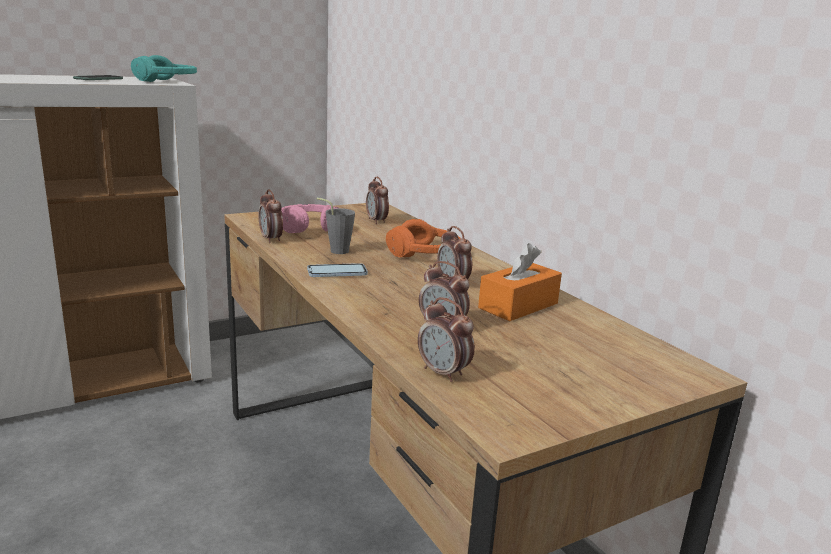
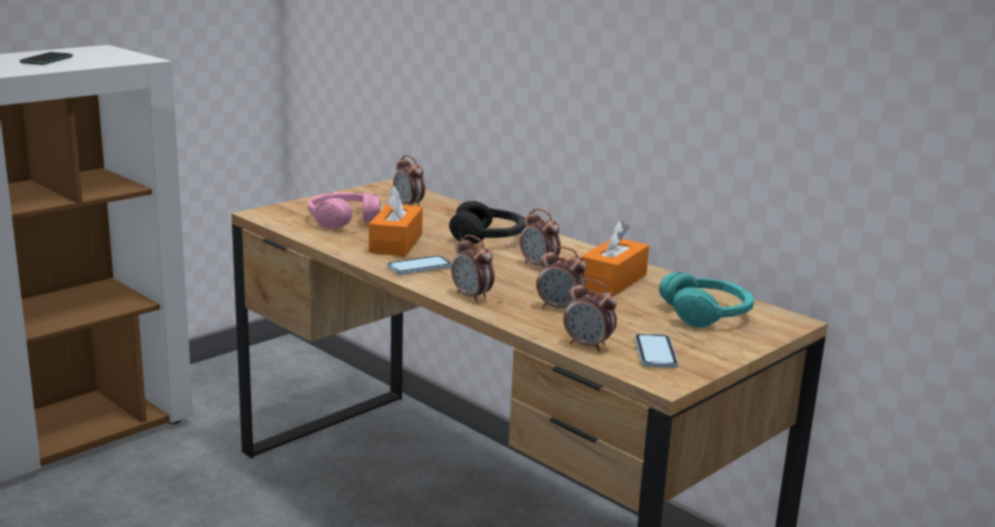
camera: 15 degrees left, 0 degrees up
(167, 81) = (128, 56): turquoise headphones -> turquoise headphones (706, 314)
(271, 239) = (317, 238): alarm clock -> alarm clock (472, 297)
(335, 250) = (396, 243): grey cup -> orange tissue box
(424, 254) = (488, 238): orange headphones -> black headphones
(515, 393) = (655, 353): none -> phone

